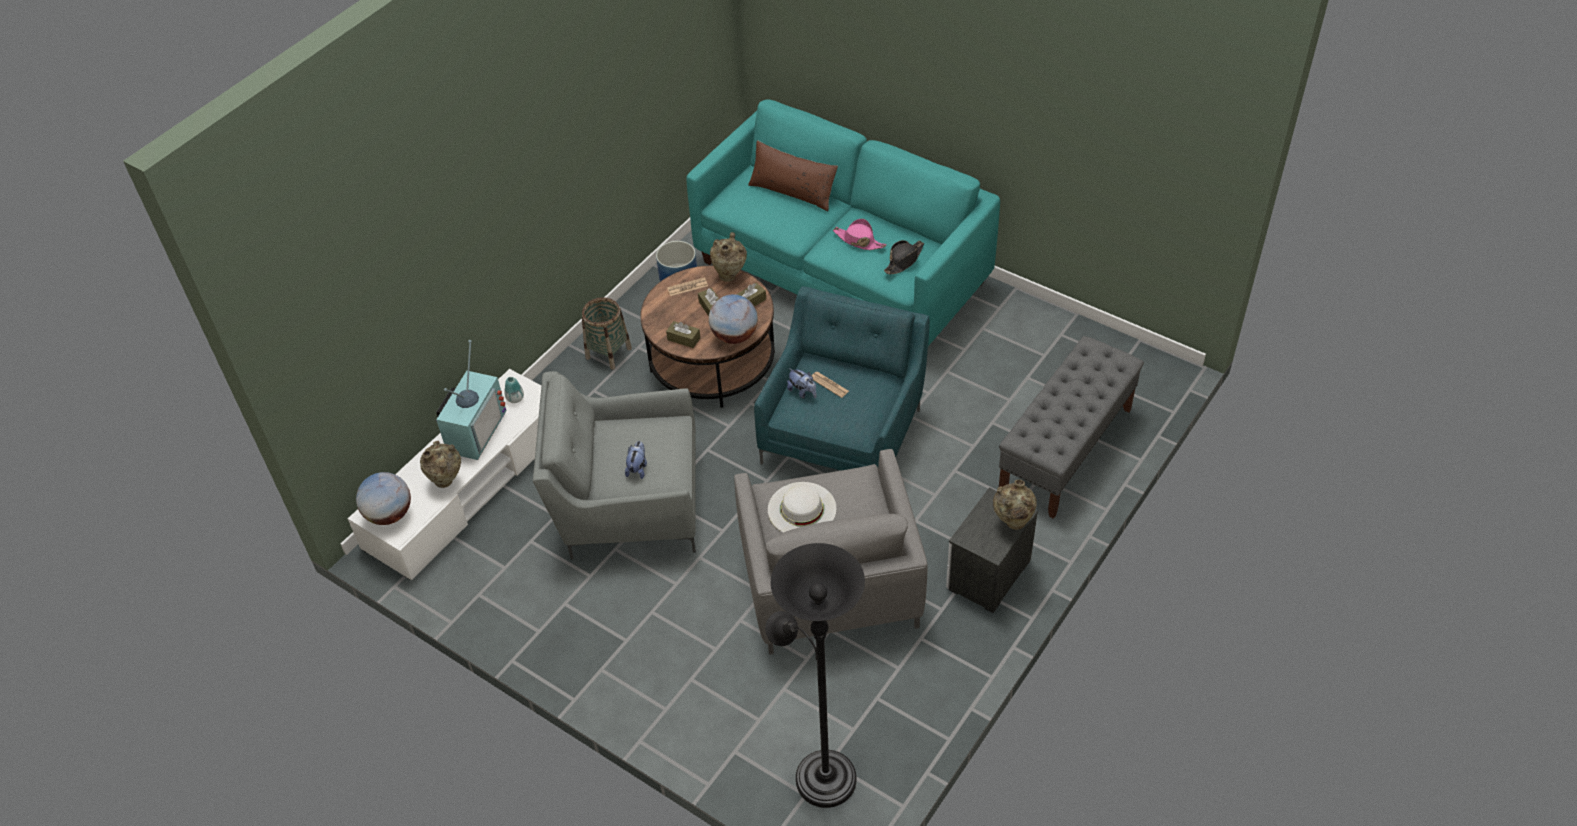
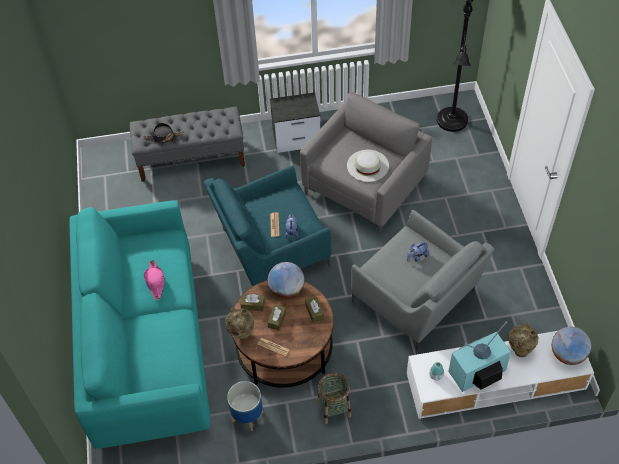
camera: 135 degrees left, 5 degrees up
(793, 191) = (139, 352): brown pillow -> none
(904, 260) = (152, 248): black hat -> black hat (163, 137)
(1012, 523) = (286, 101): beige vase -> none

